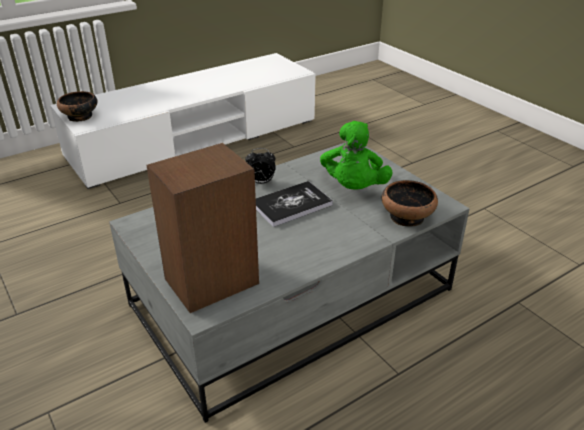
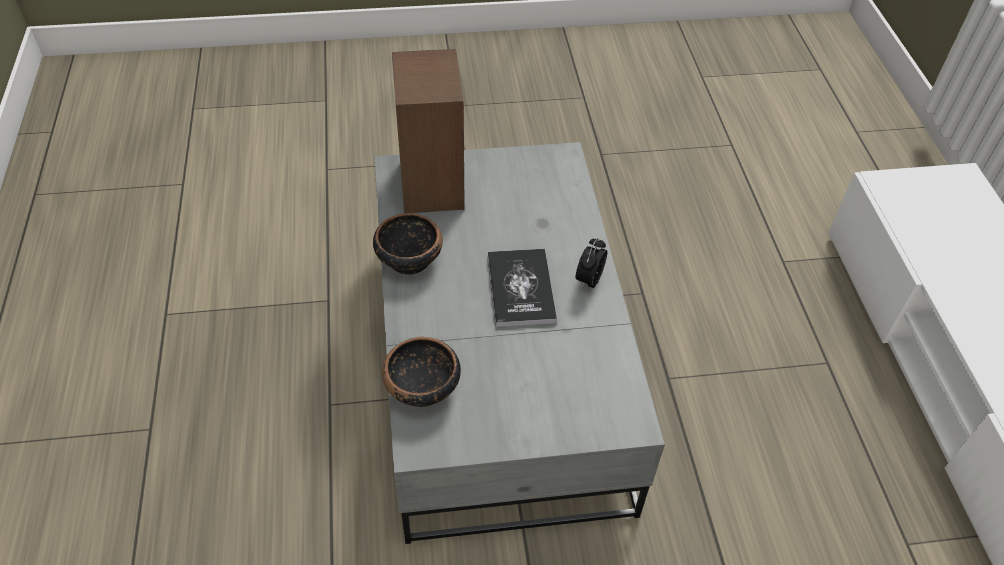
camera: 115 degrees right, 15 degrees up
(80, 116) = (919, 185): bowl -> bowl (408, 259)
(353, 188) = (520, 366): green plush toy -> none

